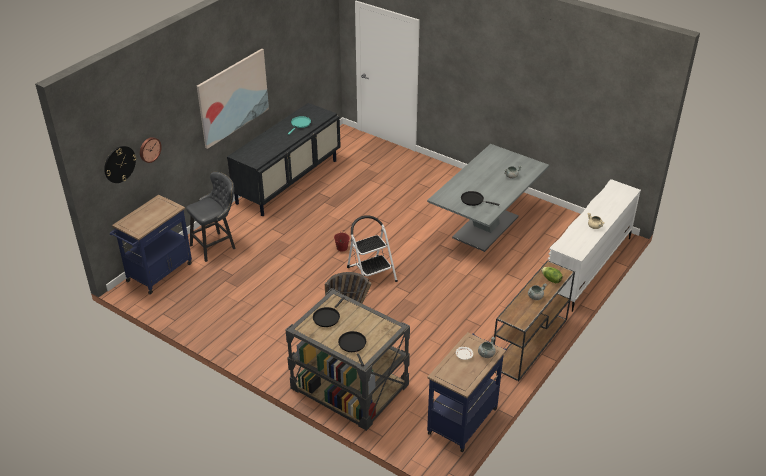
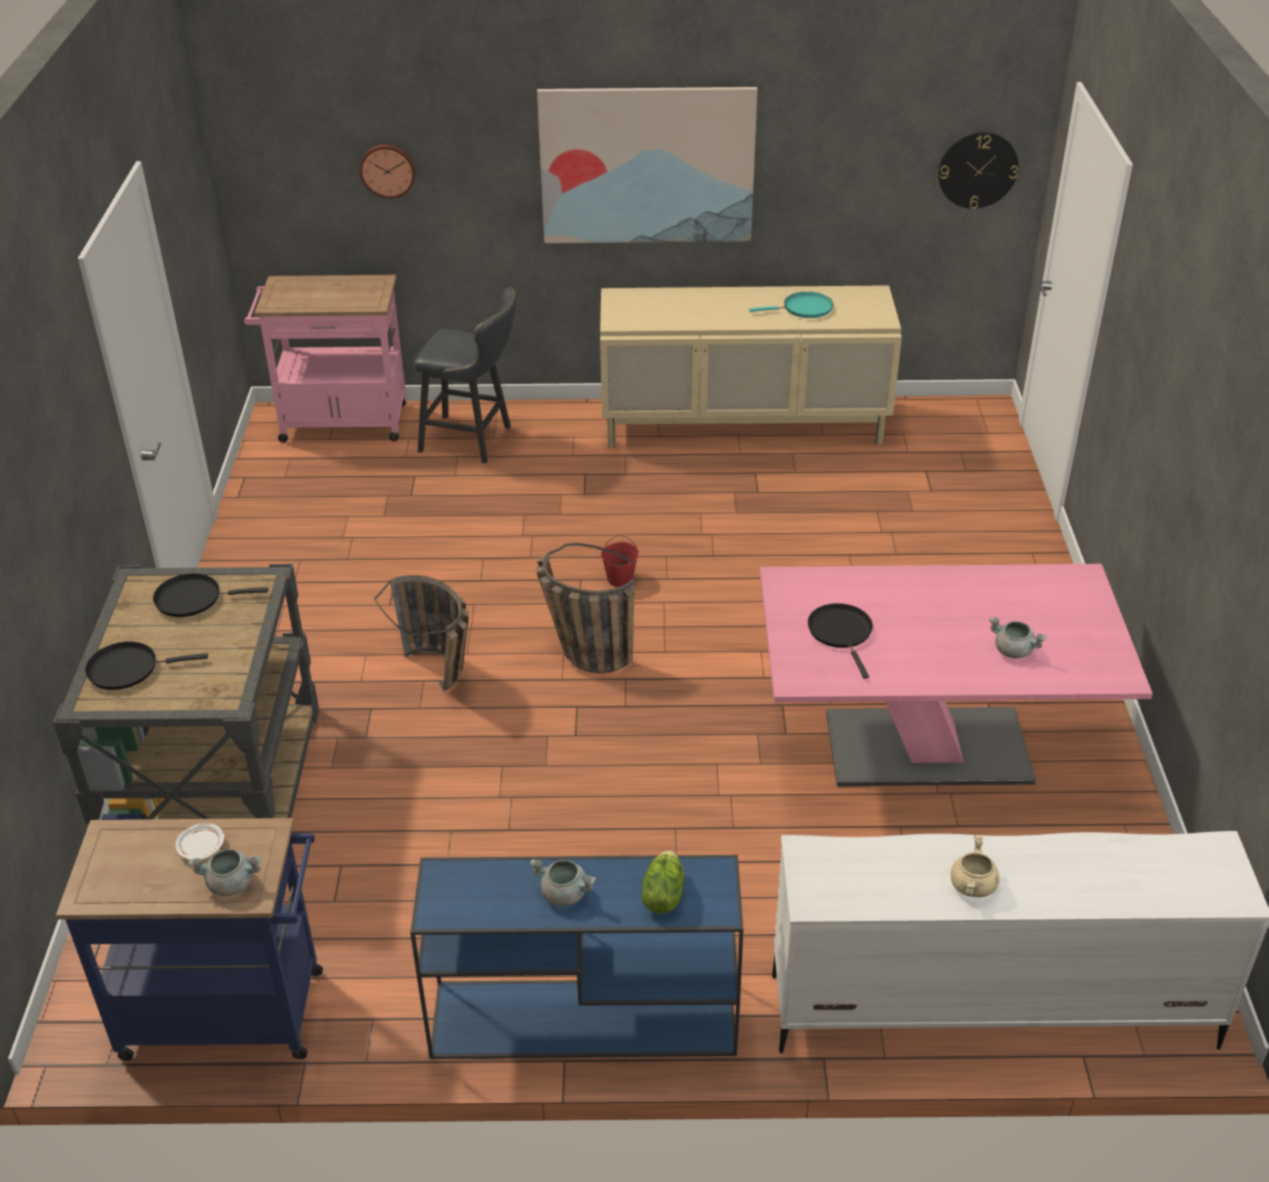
camera: 55 degrees right, 0 degrees up
(119, 164) = (306, 164): wall clock -> wall clock (977, 170)
(158, 274) = (339, 423): blue cart -> pink cart
(289, 182) = (743, 425): black cabinet -> beige cabinet
(353, 345) = (128, 669): black frying pan -> black frying pan turned 135 degrees counterclockwise
(371, 273) = (582, 653): step ladder -> basket
(485, 227) = (927, 747): grey dining table -> pink dining table
(529, 344) = (580, 1019): brown console table -> blue console table

